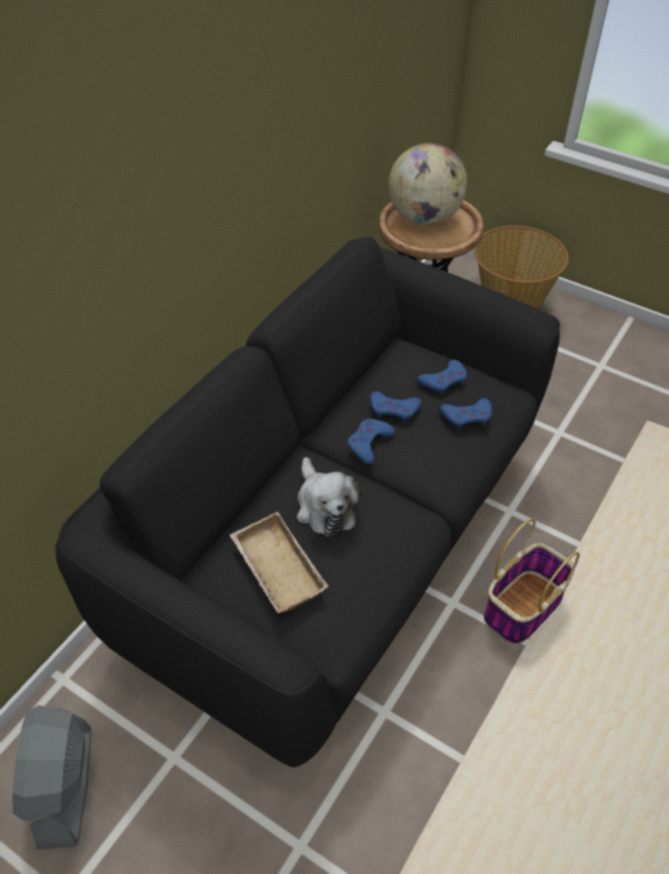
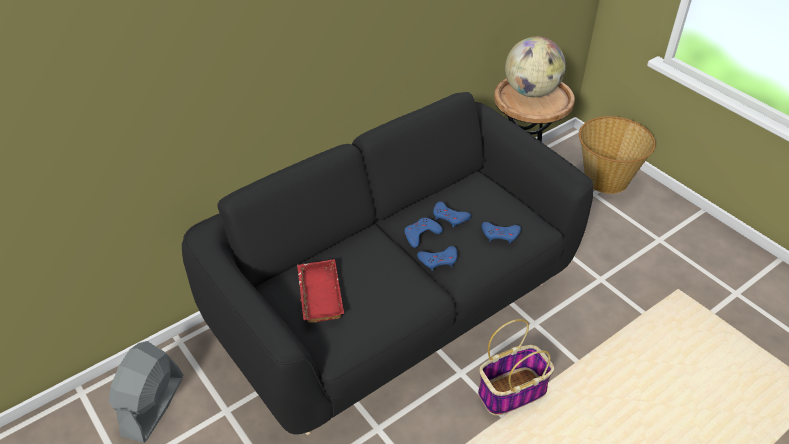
camera: 20 degrees right, 5 degrees down
(275, 568) = (318, 294): beige tray -> red tray
(324, 506) = (370, 266): plush toy -> none
(444, 380) = (496, 207): blue game controller -> blue game controller (438, 260)

